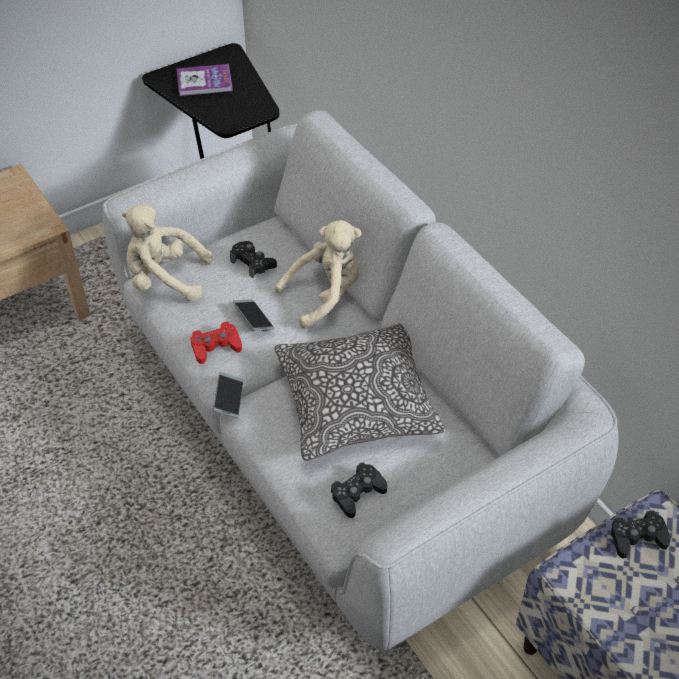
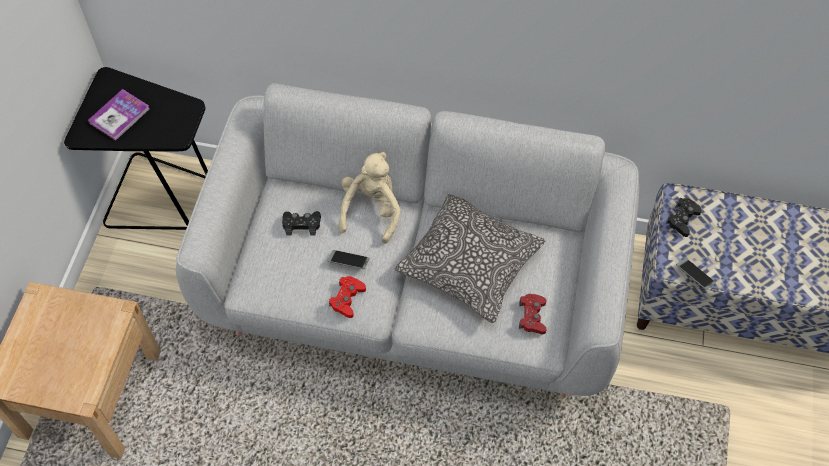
camera: 45 degrees left, 10 degrees up
(164, 279) = (258, 282): beige plush toy -> none
(229, 398) = (394, 324): phone -> phone (694, 276)
(357, 493) = (532, 316): black game controller -> red game controller

